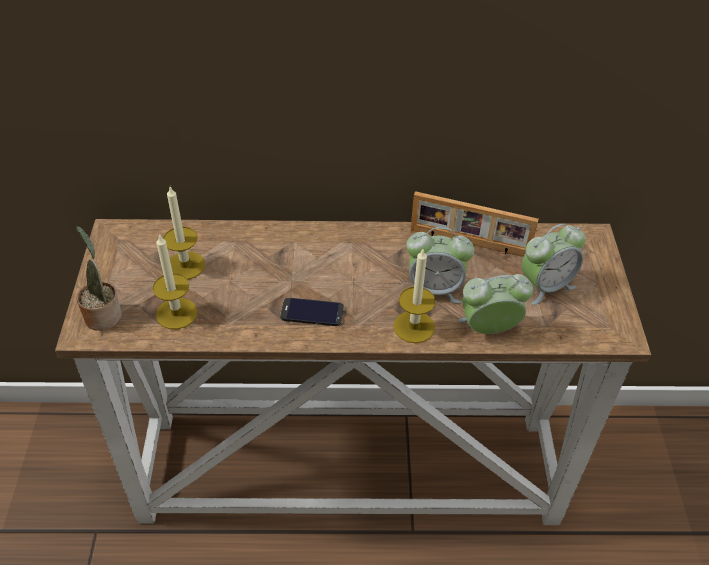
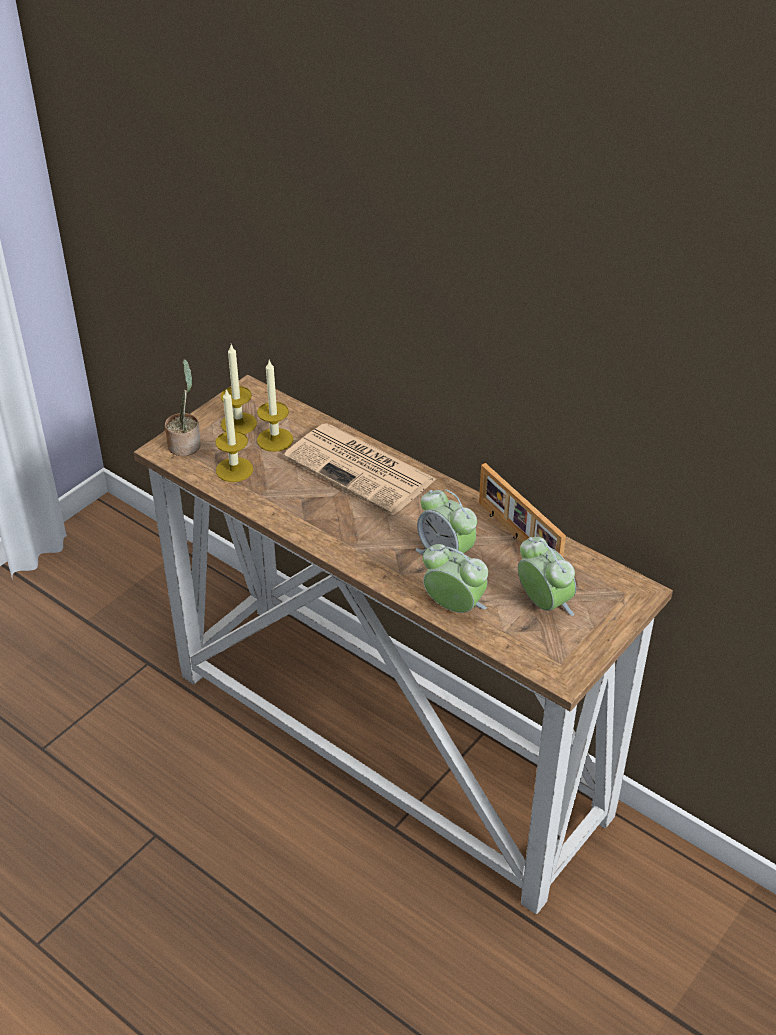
camera: 40 degrees right, 5 degrees down
(290, 252) = (362, 469): none -> newspaper
(312, 312) = (330, 520): phone -> none
(414, 327) = (396, 572): candle -> candle (238, 423)
(545, 286) = (543, 604): alarm clock -> alarm clock turned 135 degrees counterclockwise

